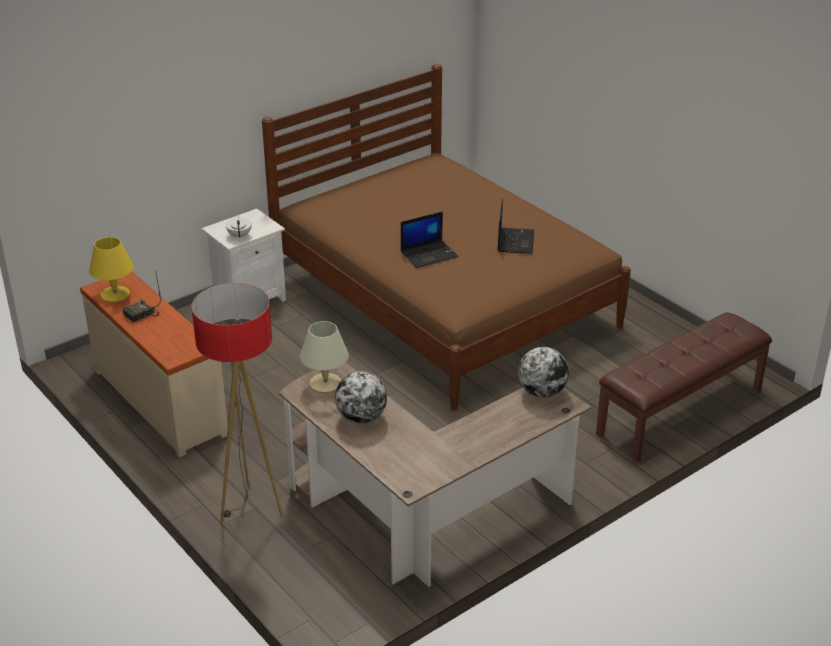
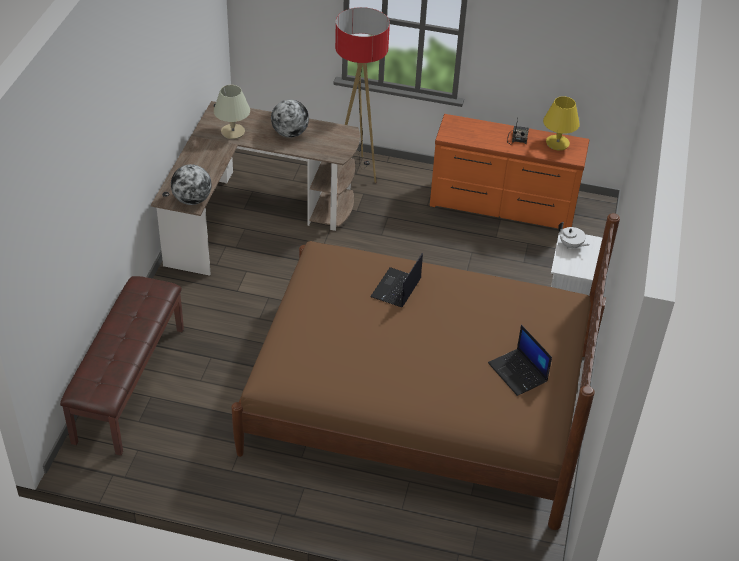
camera: 140 degrees right, 10 degrees up
(161, 401) = (502, 206): beige dresser -> orange dresser
(325, 384) = (337, 143): beige table lamp -> beige table lamp (233, 132)
(515, 241) = (342, 342): laptop -> laptop (518, 373)

